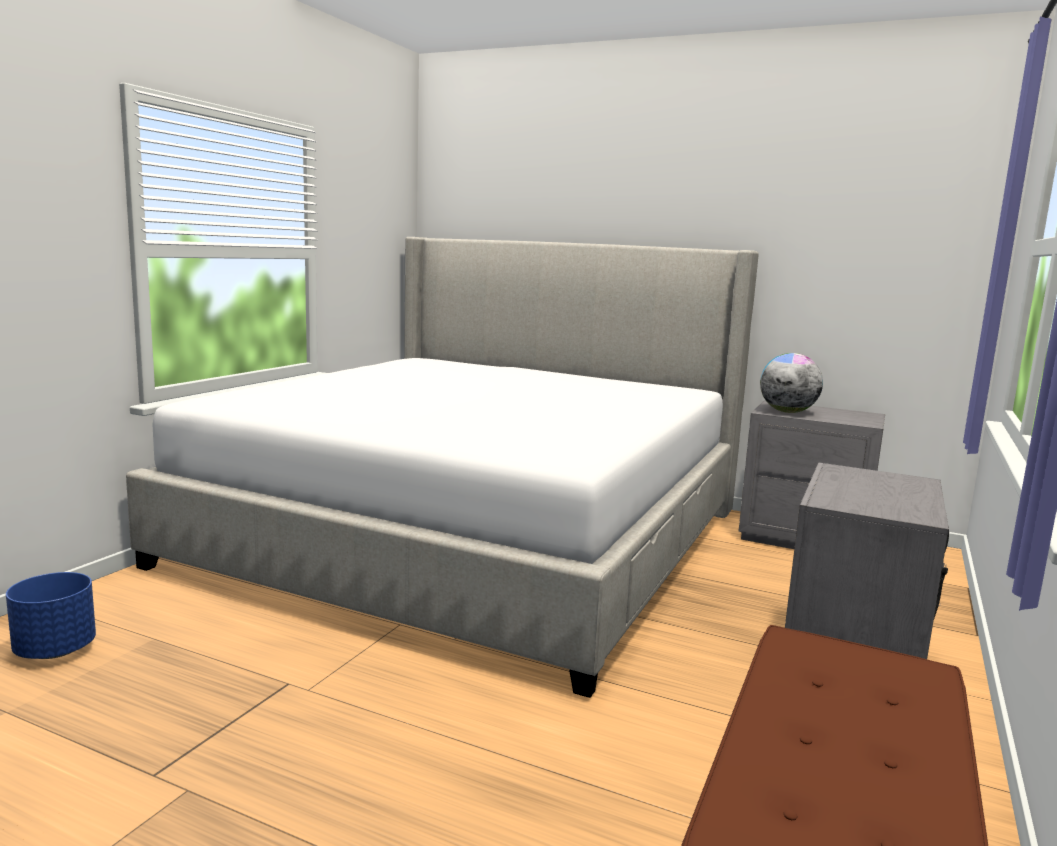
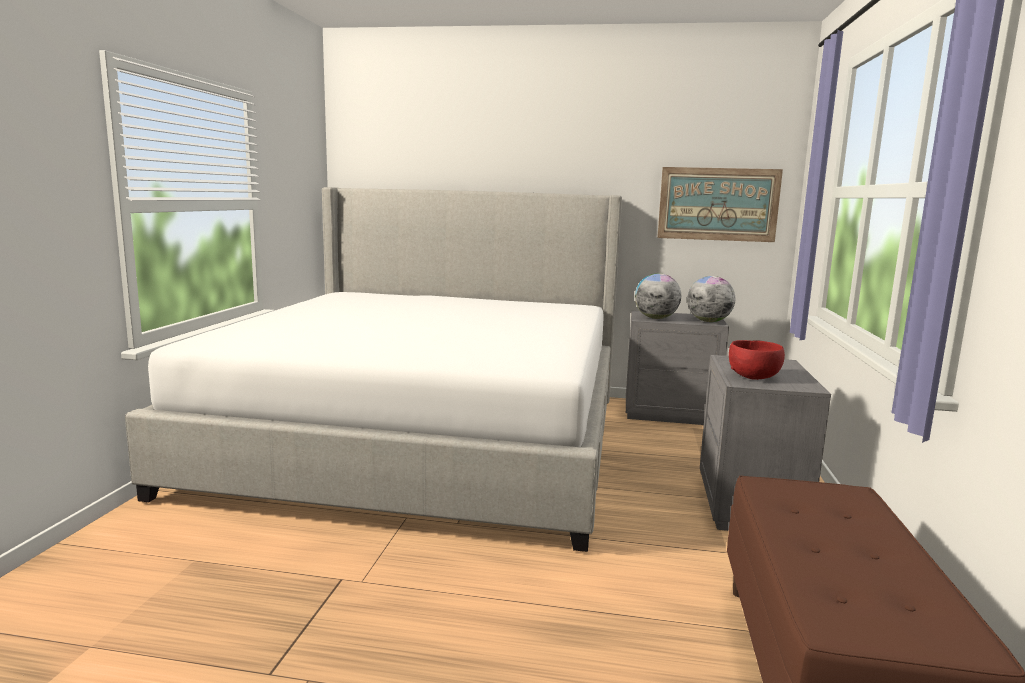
camera: 15 degrees left, 0 degrees up
(55, 650) = (104, 585): blue planter -> none
(853, 495) = (754, 376): none -> red bowl
(859, 421) = (709, 321): none -> globe
(890, 264) = (718, 204): none -> picture

